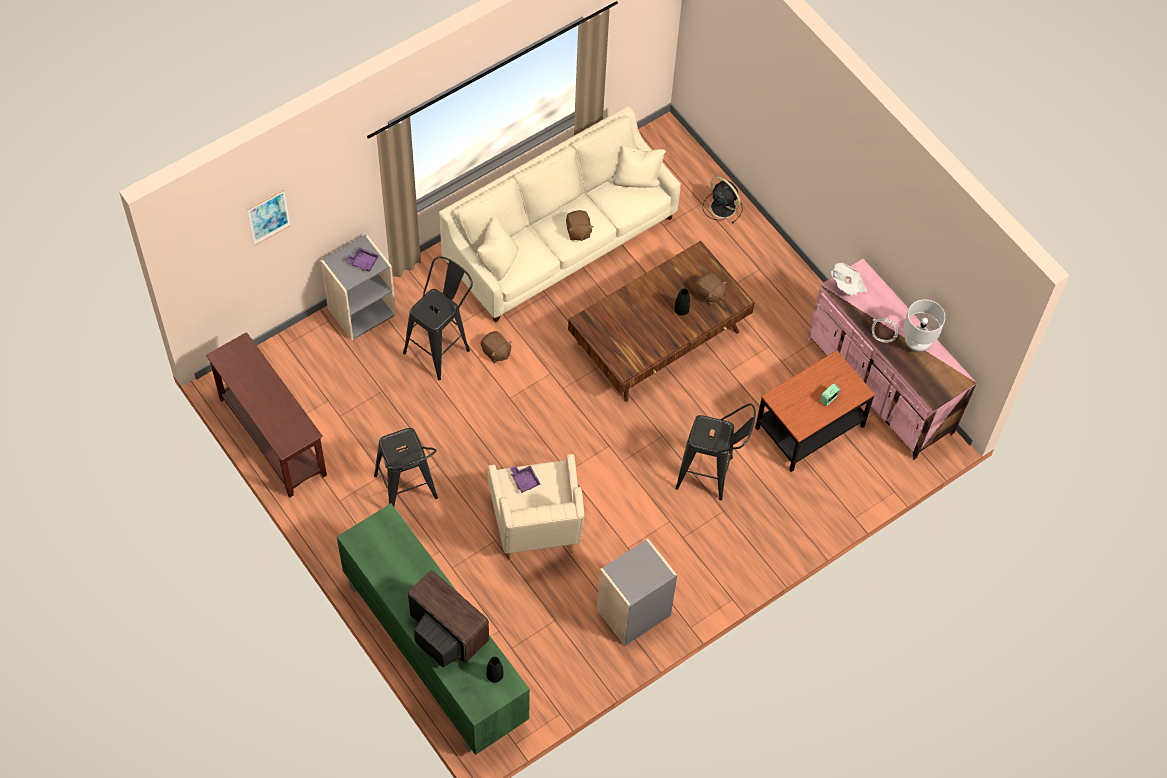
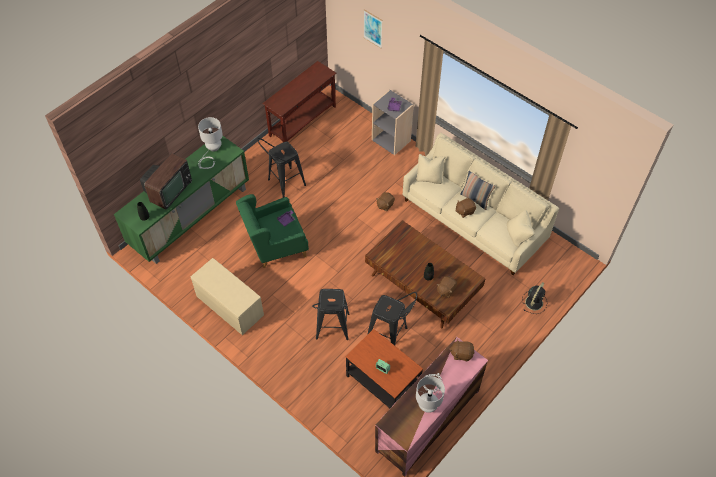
camera: 80 degrees right, 5 degrees down
(381, 555) = (211, 153): none -> grey table lamp
(441, 347) = (380, 179): black stool -> black stool (390, 336)
(536, 527) = (275, 247): beige armchair -> green armchair
(558, 212) = (475, 199): none -> pillow
(633, 613) = (229, 305): grey bookcase -> beige bench
(848, 285) = (461, 354): newspaper -> brown plush toy

